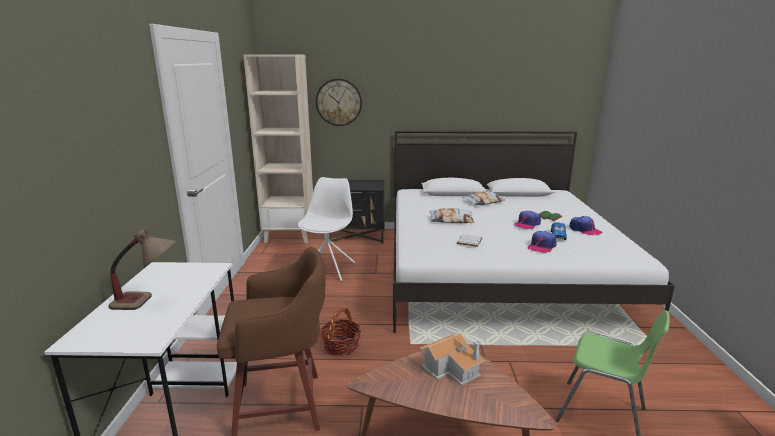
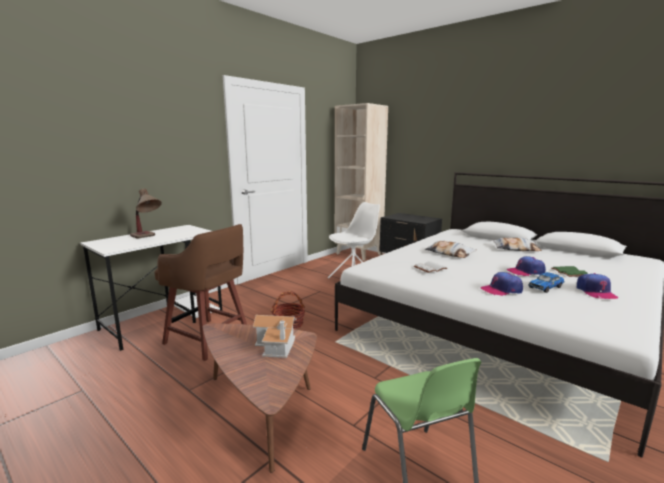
camera: 40 degrees right, 5 degrees down
(339, 102) = (411, 145): wall clock -> none

